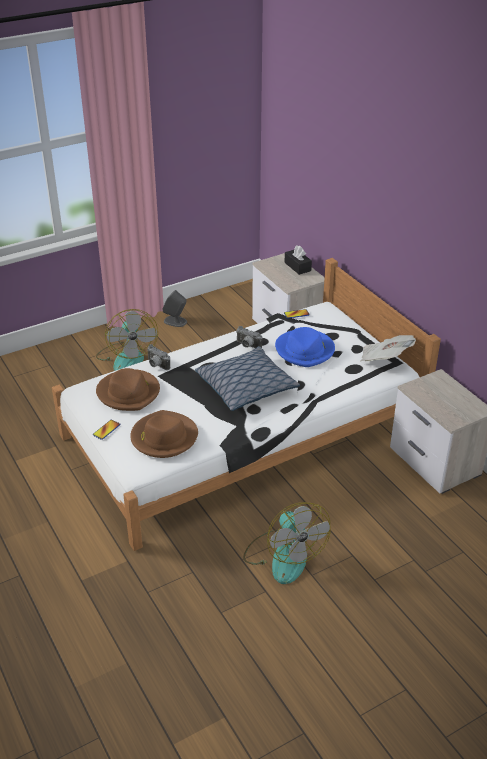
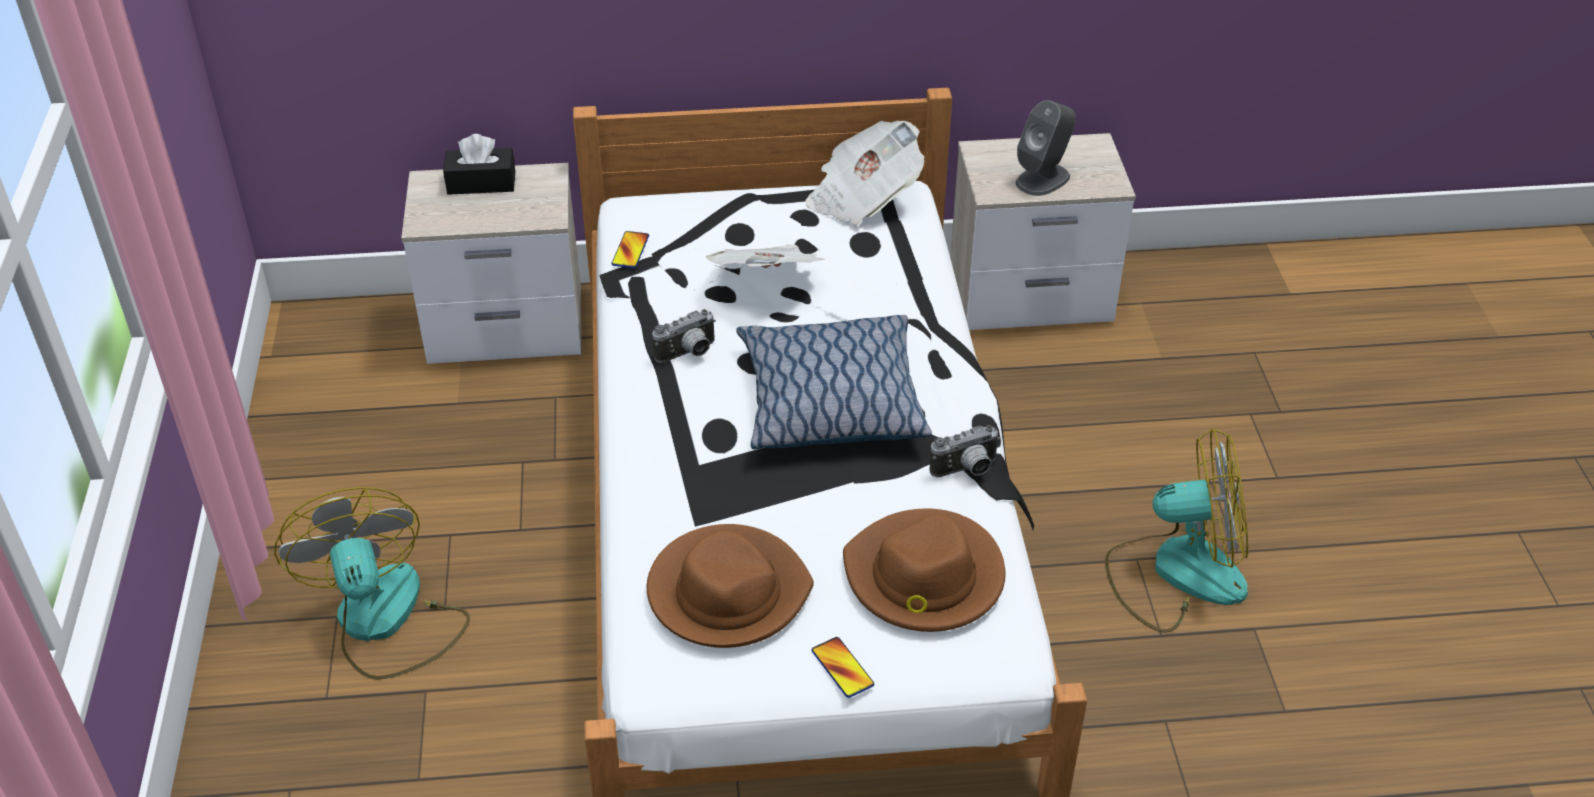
camera: 65 degrees left, 5 degrees up
(126, 357) = (385, 622): fan -> fan turned 120 degrees counterclockwise
(156, 365) = (654, 516): camera -> camera (966, 470)
(175, 321) = (318, 491): grey speaker -> grey speaker (1043, 179)
(305, 350) = (767, 281): blue hat -> newspaper

